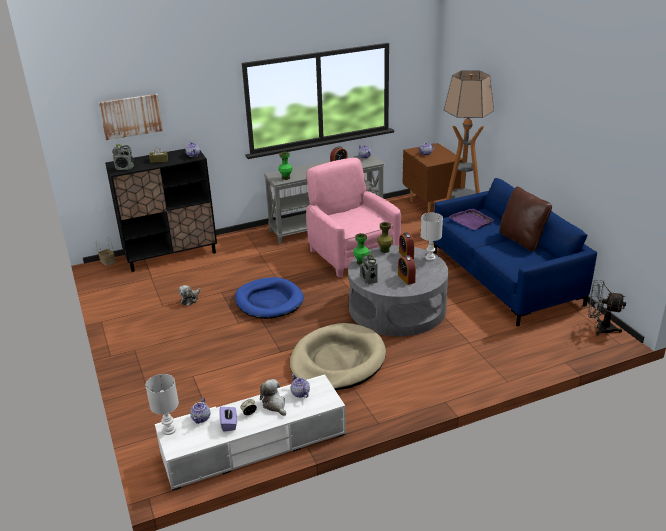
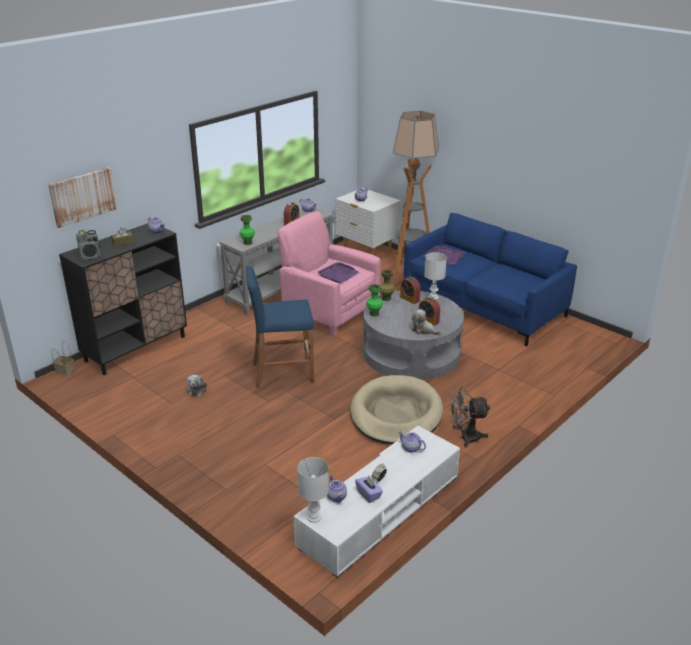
camera: 25 degrees left, 0 degrees up
(269, 301) = (283, 373): blue dog bed -> blue stool
(274, 405) = (396, 465): plush toy -> plush toy (424, 330)
(356, 220) = (338, 274): none -> purple tray
(368, 279) = (395, 328): radio -> none
(430, 206) = (367, 251): brown nightstand -> white nightstand
(522, 240) = (501, 267): brown pillow -> none
(599, 328) = (591, 333): grey fan -> grey fan (465, 437)

